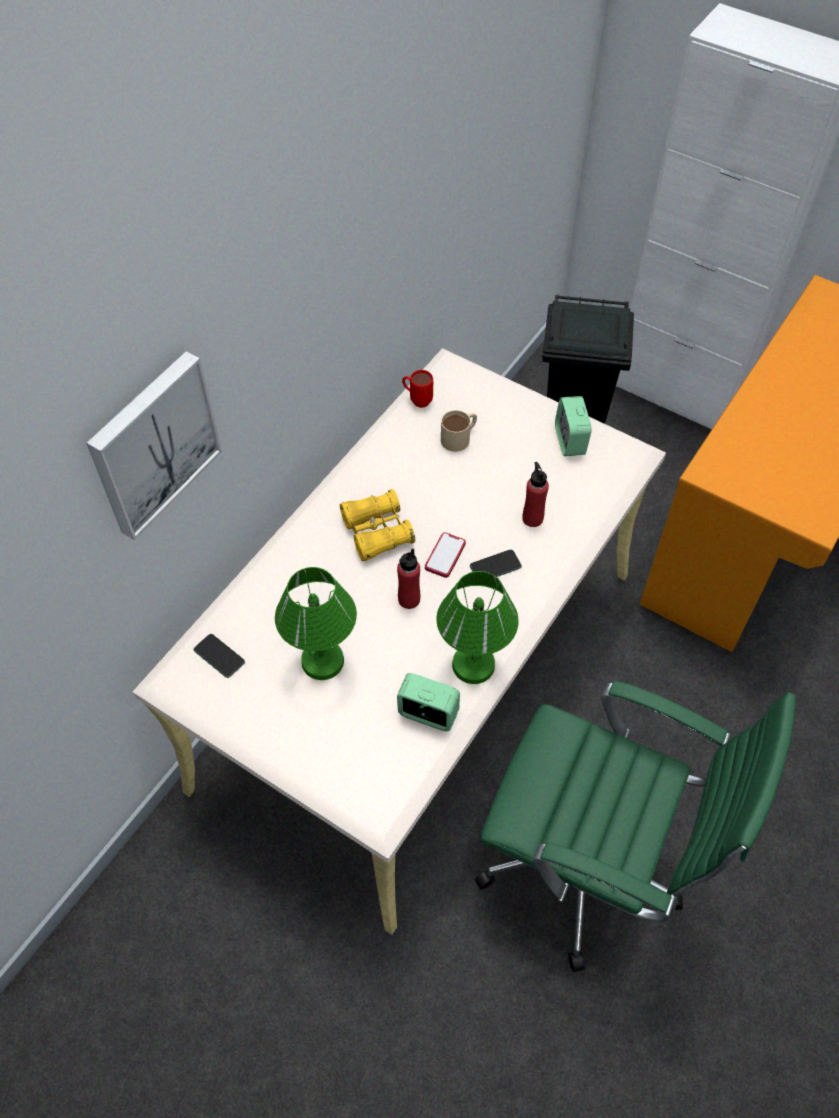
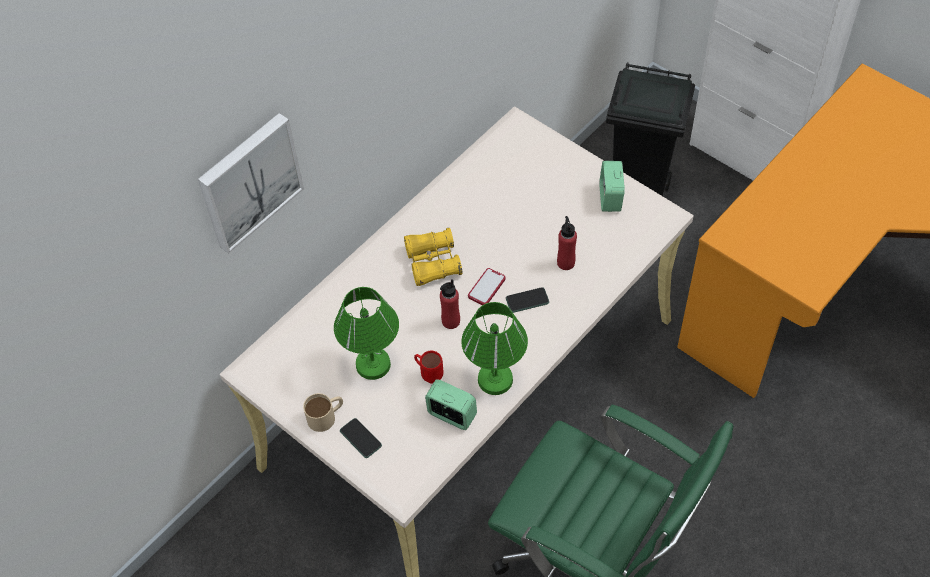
camera: 10 degrees right, 0 degrees up
(219, 656) = (291, 352): phone -> phone (360, 438)
(417, 400) = (484, 151): red mug -> red mug (428, 374)
(459, 437) = (515, 187): beige mug -> beige mug (326, 416)

